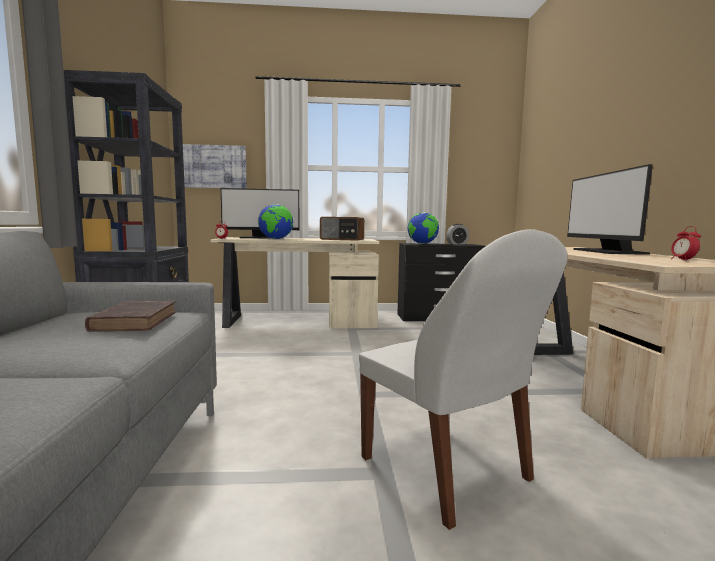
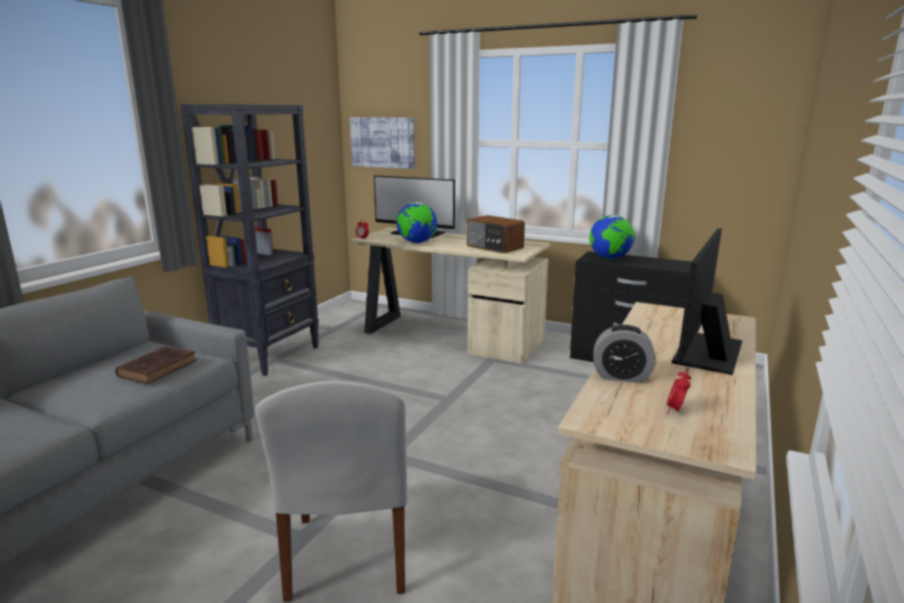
camera: 30 degrees right, 10 degrees up
(457, 244) = (666, 261): alarm clock -> alarm clock (621, 376)

